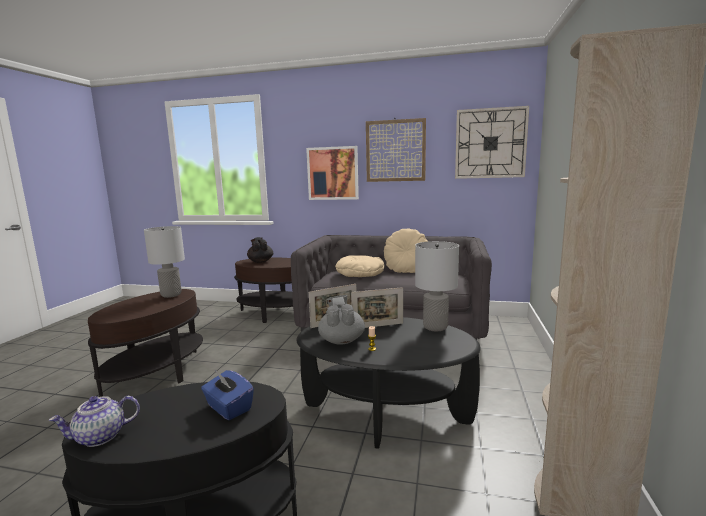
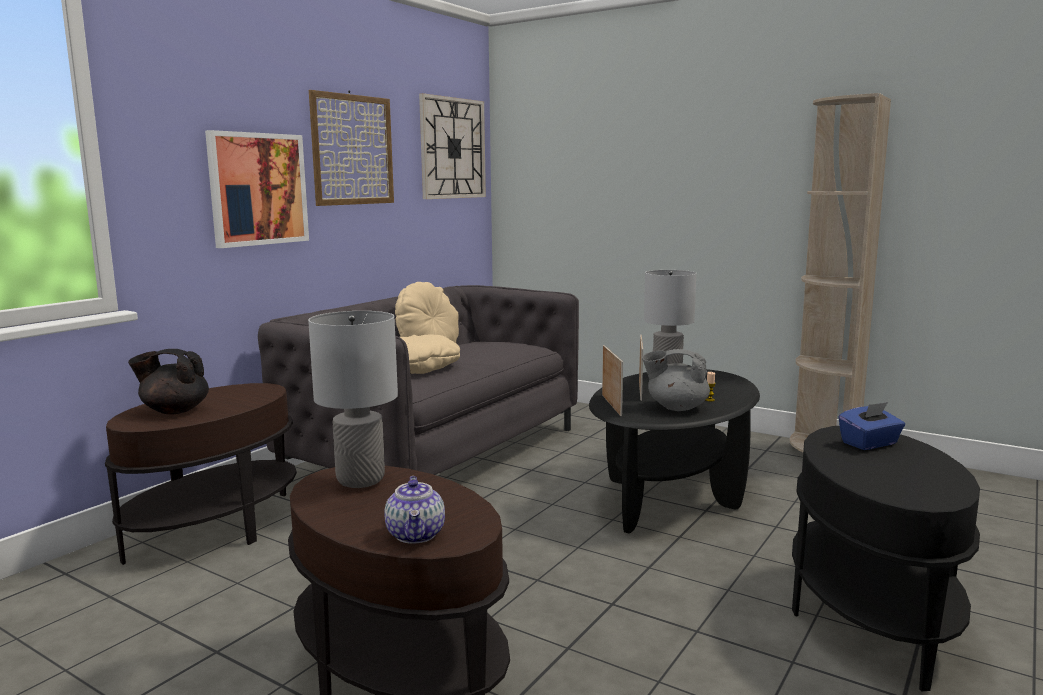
camera: 70 degrees left, 0 degrees up
(100, 437) = (938, 492): teapot -> teapot (416, 535)

